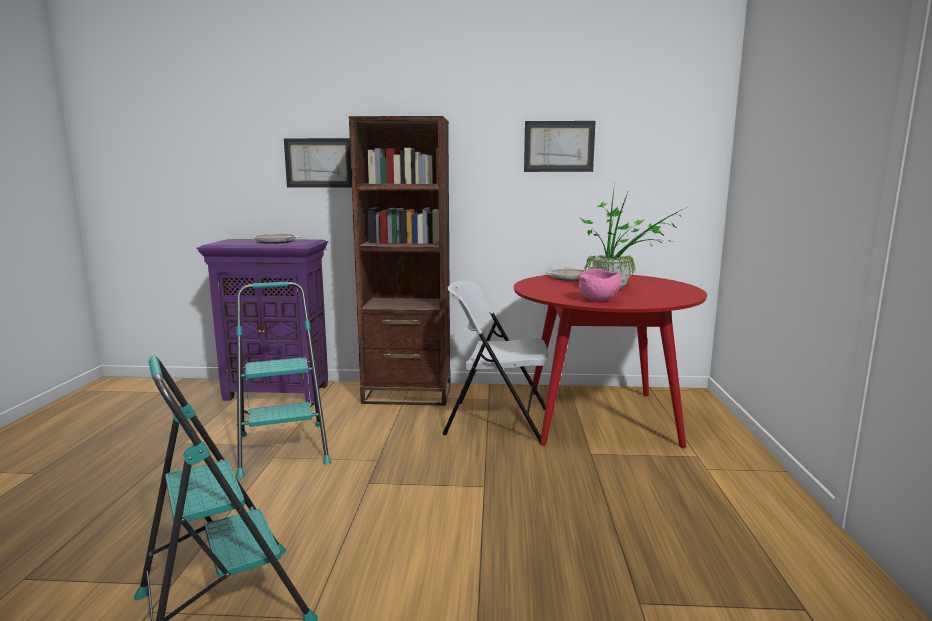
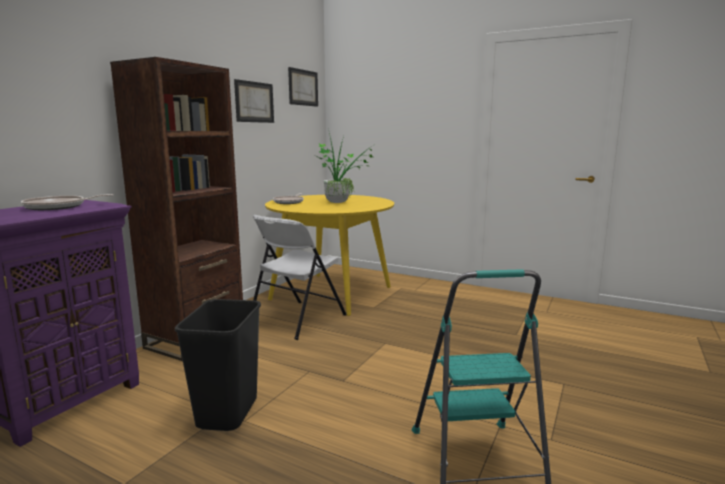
camera: 65 degrees left, 0 degrees up
(283, 446) = (227, 412): turquoise step ladder -> black trash can
(319, 163) = (56, 105): picture -> picture (303, 87)
(598, 300) = (362, 207): pink bowl -> none
(599, 417) = (331, 293): red dining table -> yellow dining table

